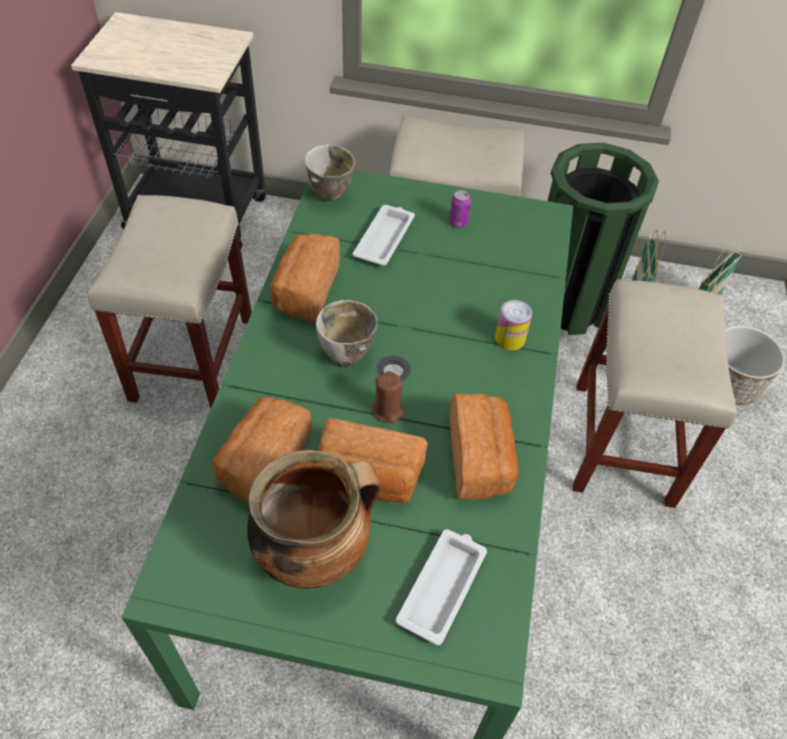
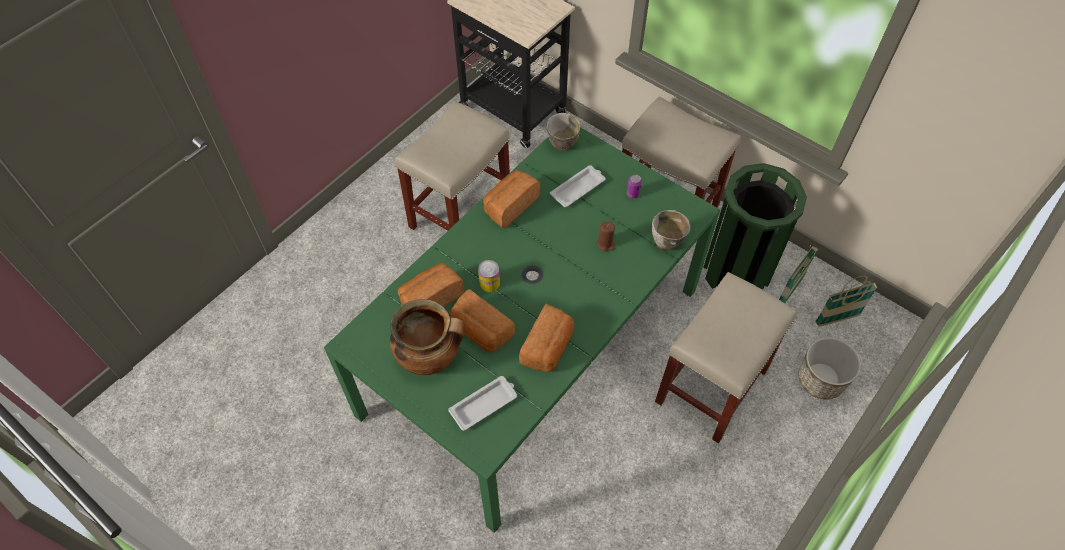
camera: 30 degrees right, 5 degrees up
(347, 357) = (510, 256): bowl -> bowl (666, 244)
(388, 410) = (514, 298): brown candle -> brown candle (605, 244)
(510, 338) = (614, 283): can -> can (489, 283)

